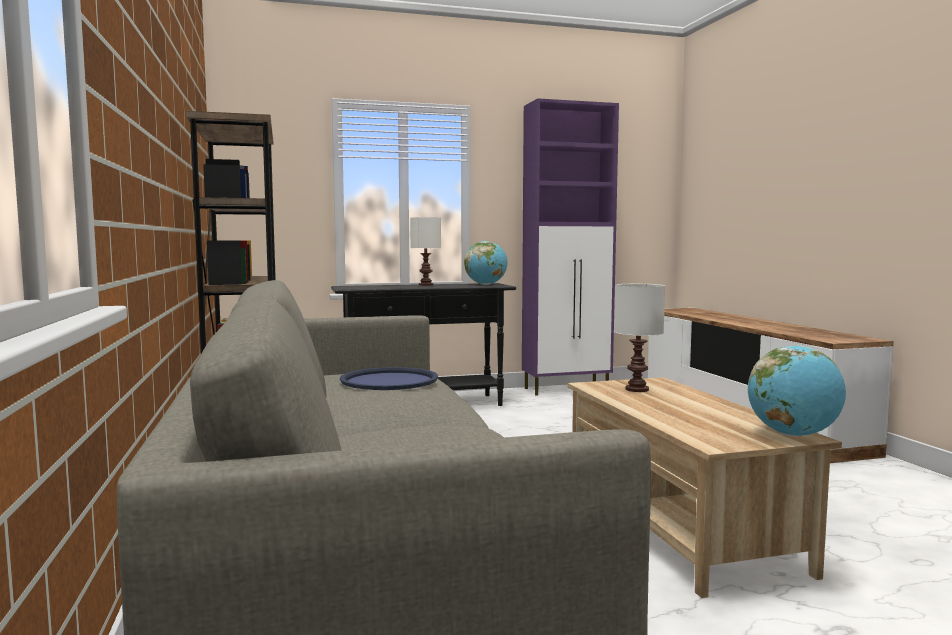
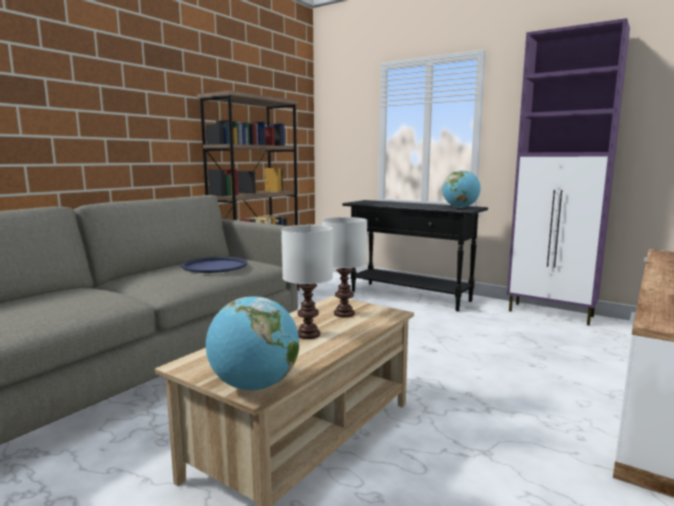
camera: 50 degrees right, 5 degrees up
(426, 285) = (419, 204): white table lamp -> white table lamp (307, 335)

